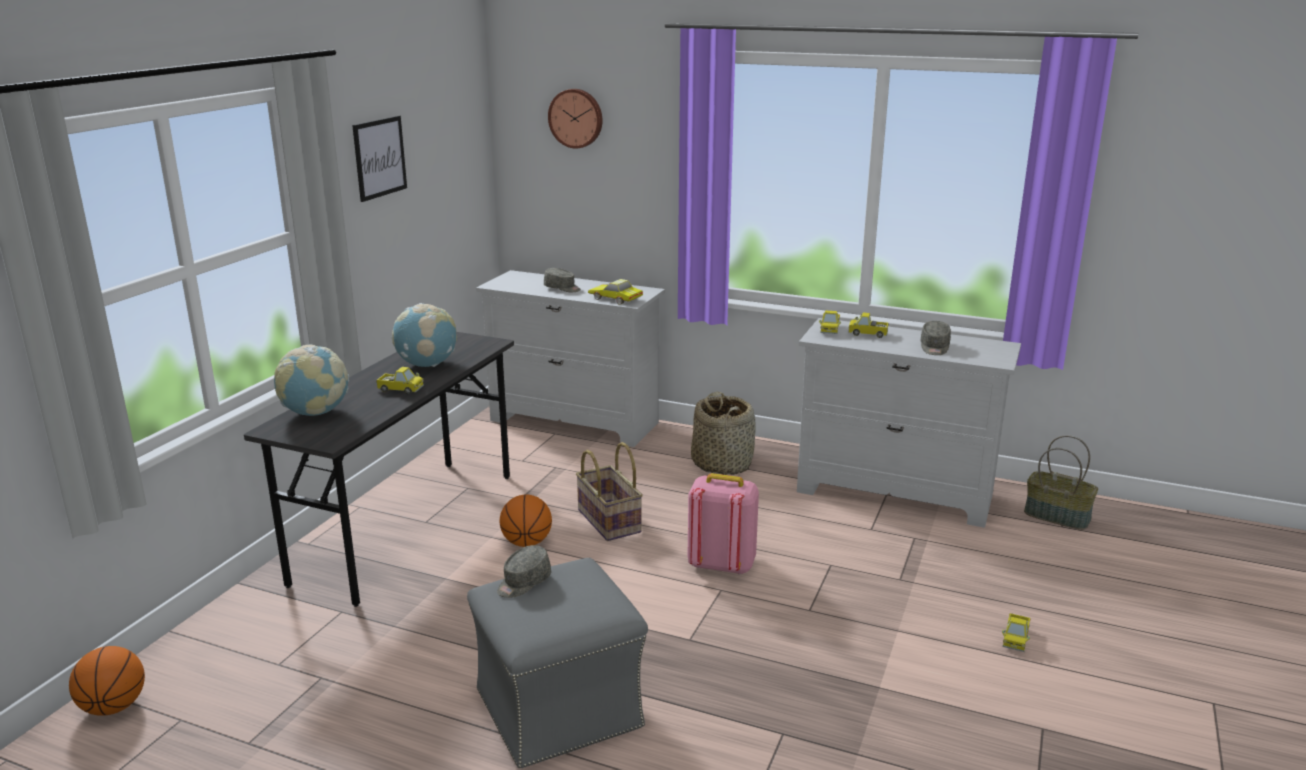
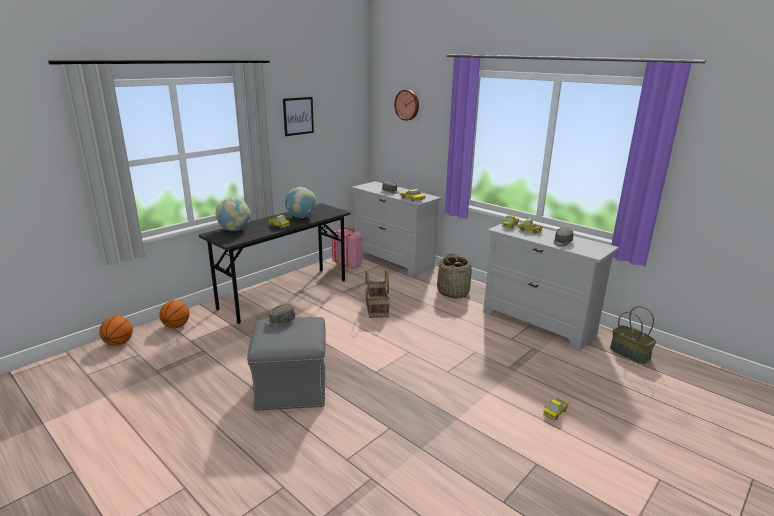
camera: 20 degrees right, 0 degrees up
(527, 543) = (331, 311): basketball -> basketball (176, 326)
(721, 564) = (417, 340): pink backpack -> pink backpack (348, 265)

